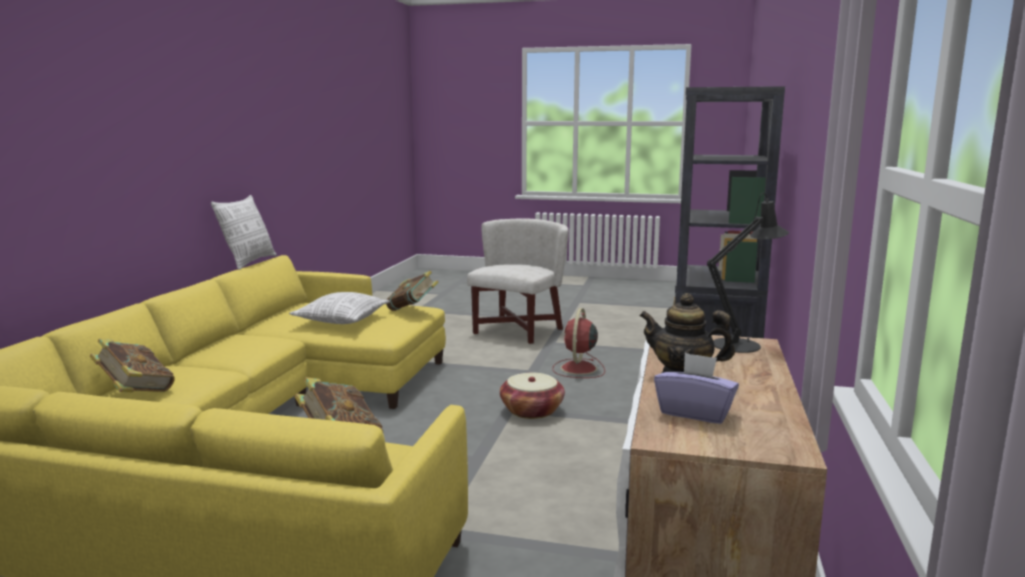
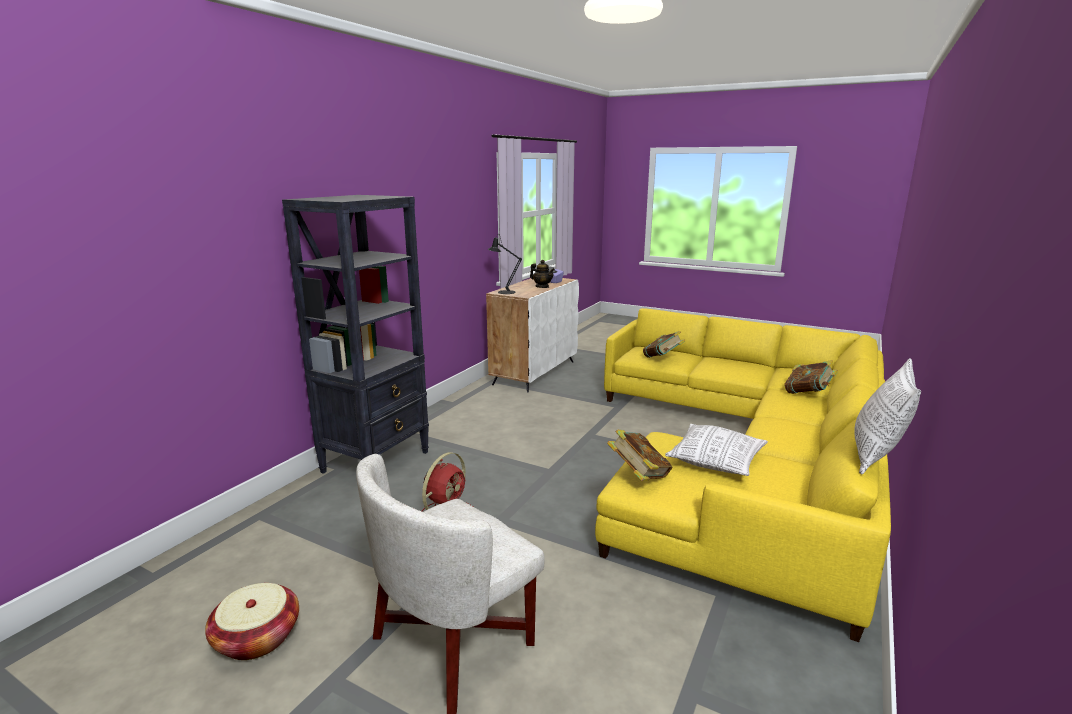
camera: 165 degrees left, 5 degrees up
(532, 411) = (532, 467): basket -> basket (257, 638)

